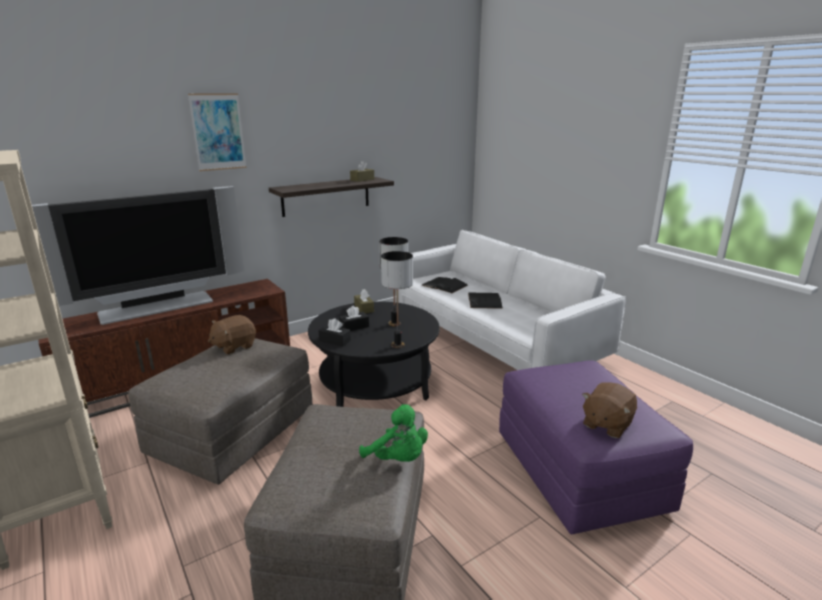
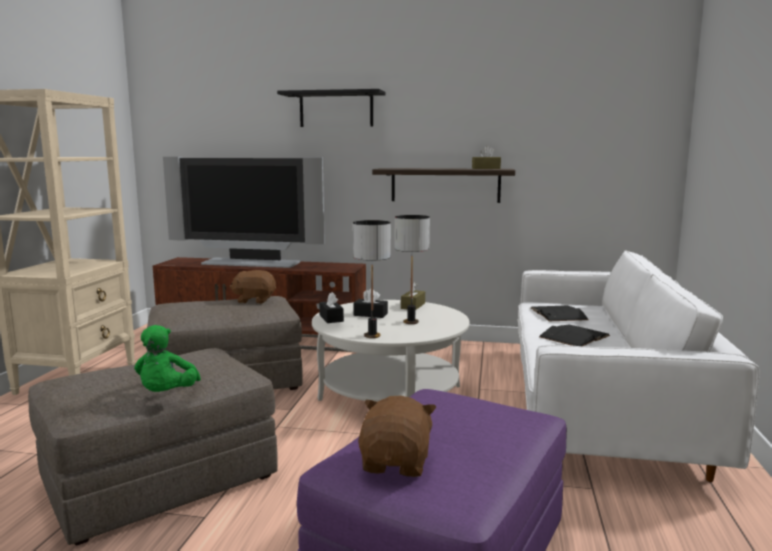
camera: 45 degrees right, 10 degrees down
(218, 132) = (336, 109): picture -> black shelf
(375, 382) = (390, 392): black coffee table -> white coffee table
(606, 424) = (396, 463): brown plush toy -> brown plush toy turned 105 degrees clockwise

